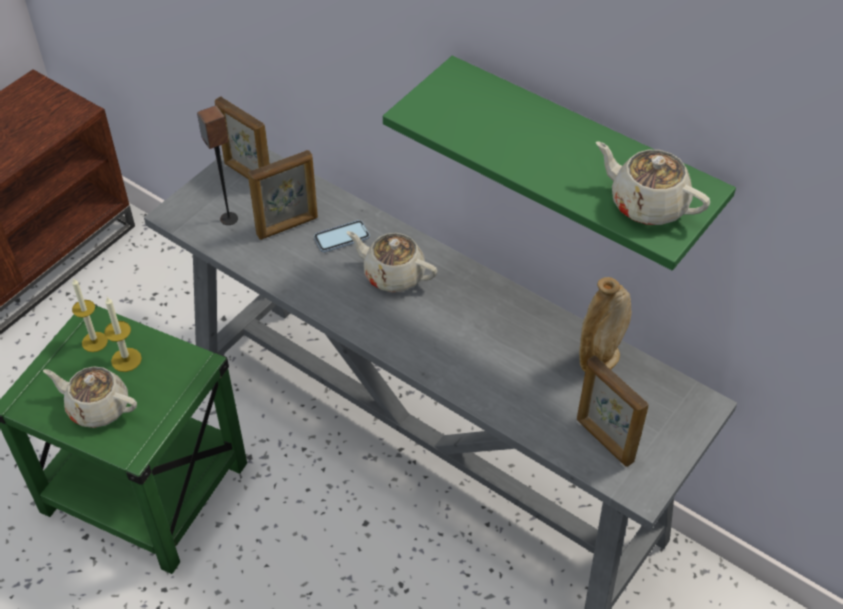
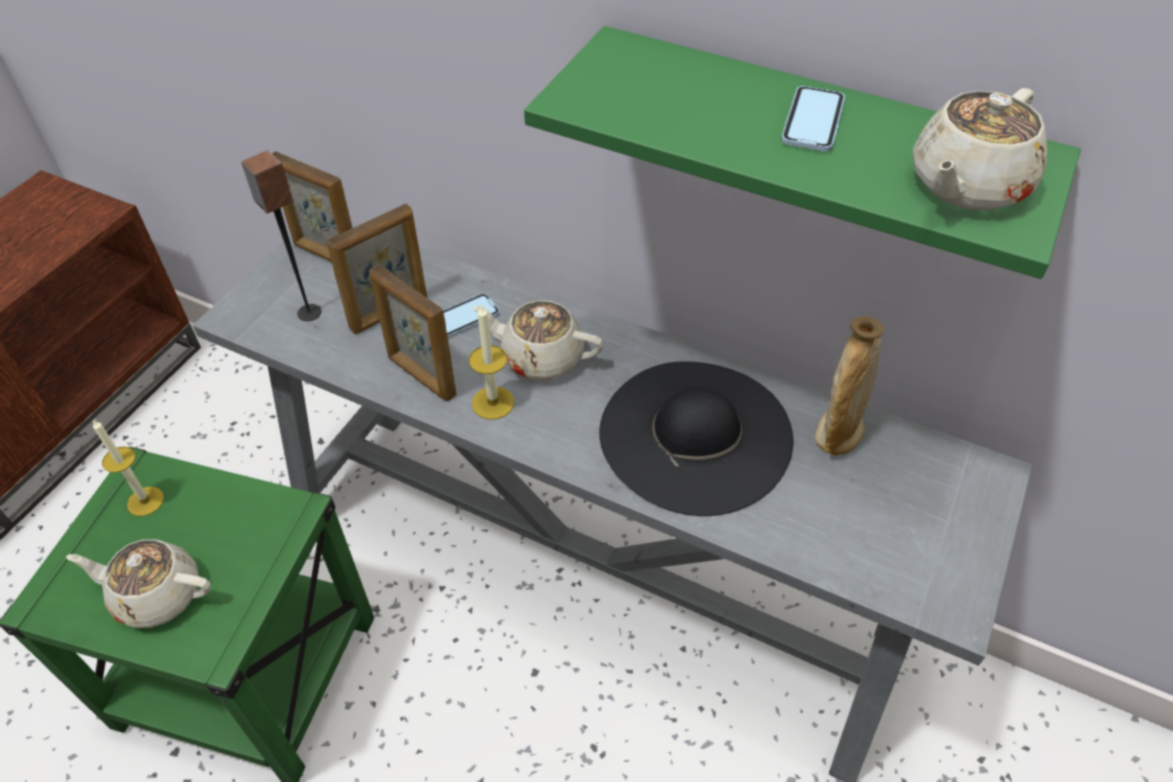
camera: 10 degrees left, 0 degrees up
(126, 359) = (192, 520): candle -> candle (493, 403)
(493, 347) = (695, 434): none -> black hat
(566, 147) = (812, 121): none -> phone
(604, 441) = (880, 544): picture frame -> picture frame (421, 376)
(647, 204) = (966, 185): beige teapot -> beige teapot turned 75 degrees counterclockwise

